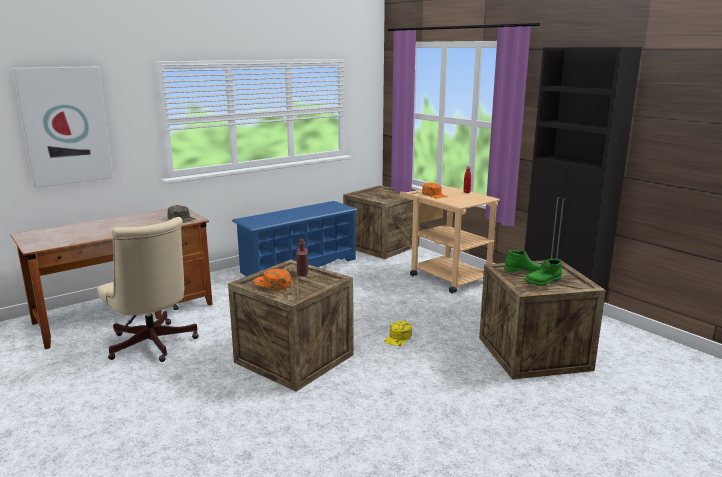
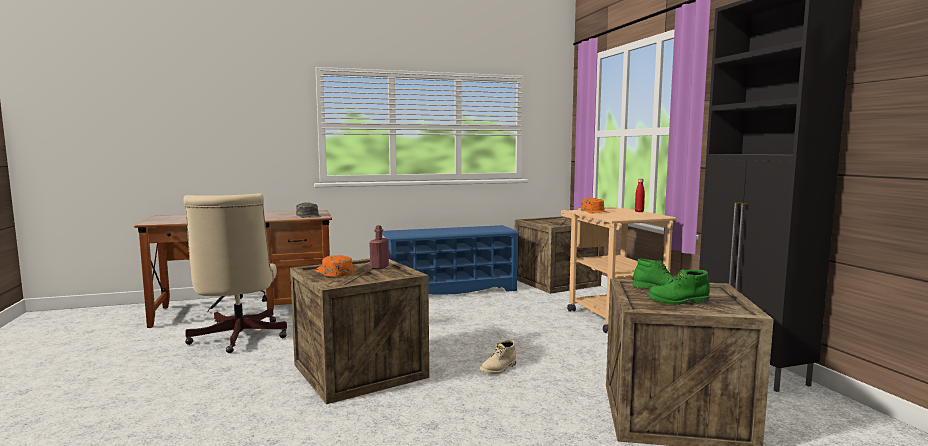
camera: 20 degrees right, 10 degrees down
(65, 126) = (223, 122): picture -> none
(398, 338) = (499, 368): yellow cap -> beige boot

